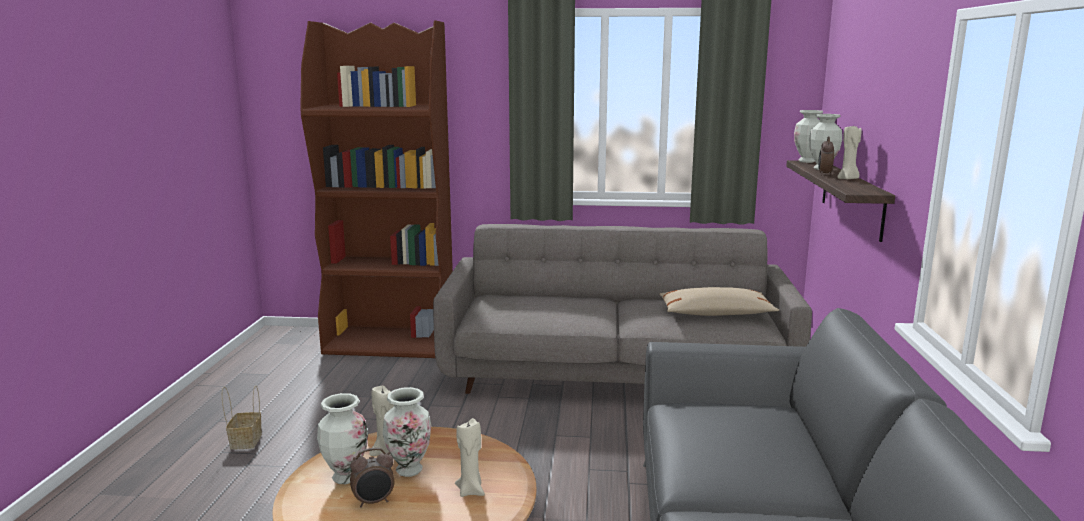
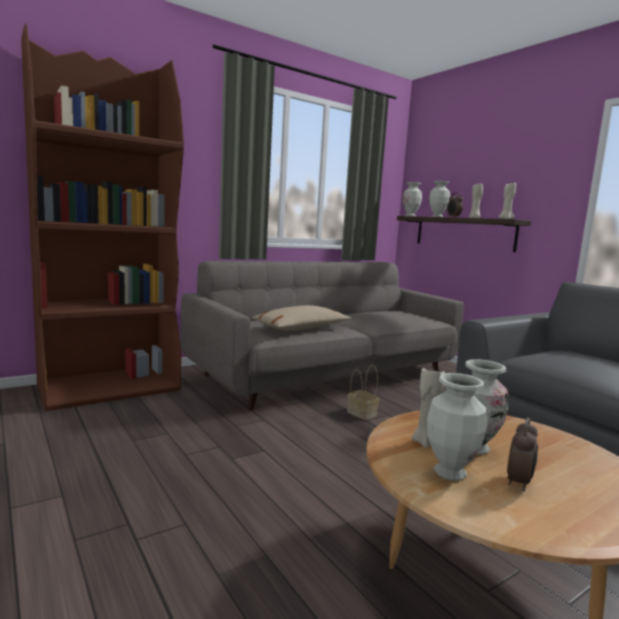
camera: 40 degrees left, 5 degrees down
(245, 440) = (89, 516): basket -> basket (360, 413)
(471, 490) = (544, 446): beige candle -> beige candle (505, 219)
(715, 314) = (400, 316): beige pillow -> beige pillow (301, 328)

